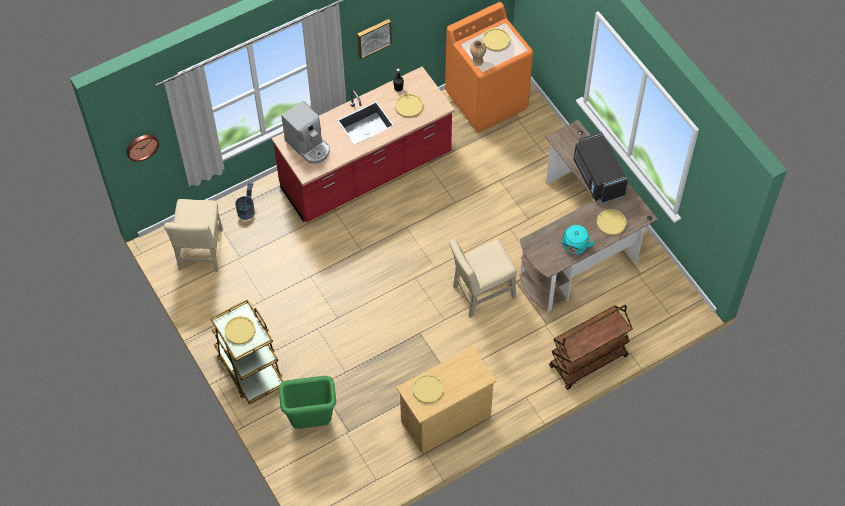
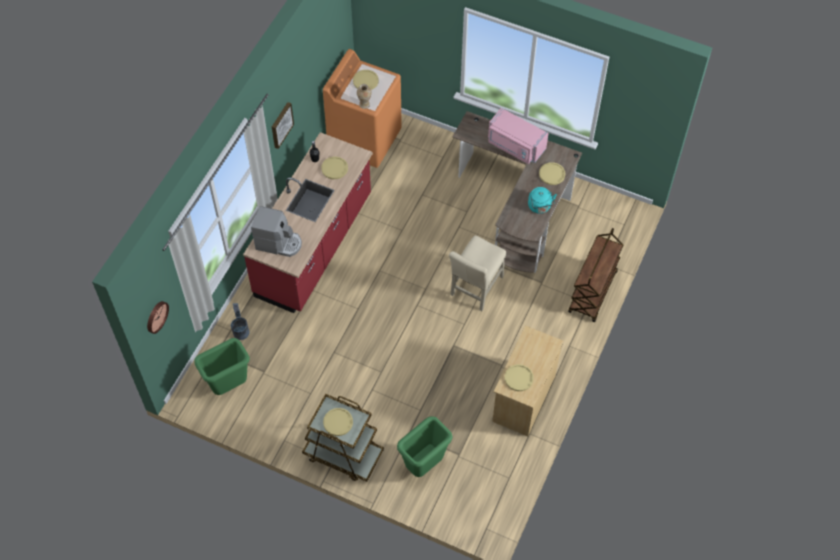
camera: 35 degrees left, 0 degrees up
(201, 252) = (228, 386): beige chair -> green trash can
(597, 177) = (515, 146): black microwave -> pink microwave

